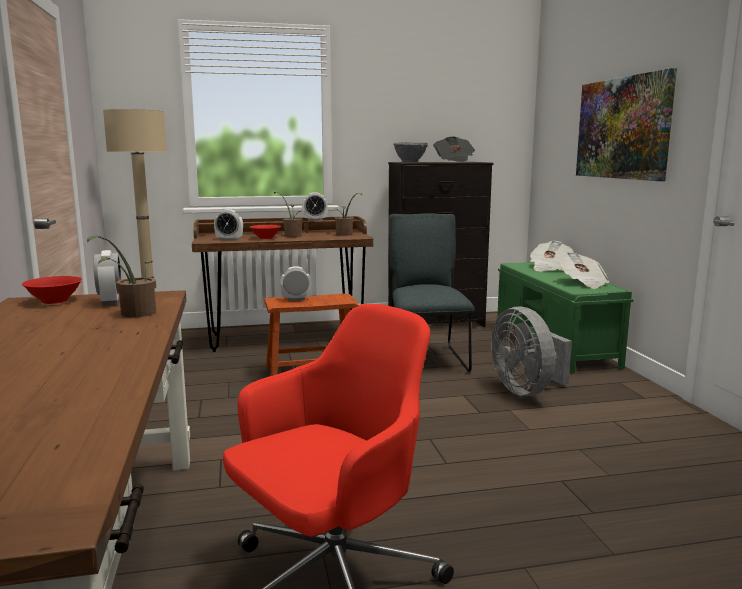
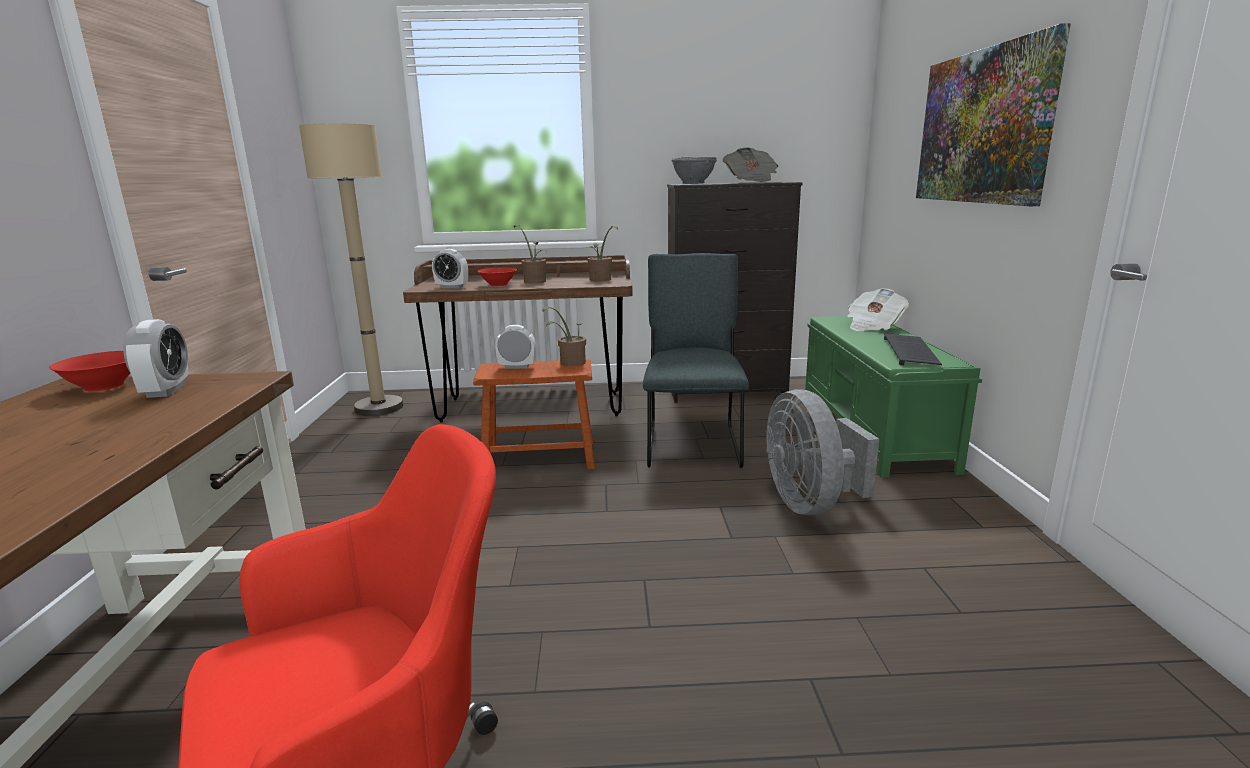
camera: 10 degrees right, 5 degrees up
(133, 314) = (161, 415): potted plant -> potted plant (569, 363)
(315, 220) = (568, 261): alarm clock -> none
(583, 283) = (911, 352): newspaper -> keyboard

